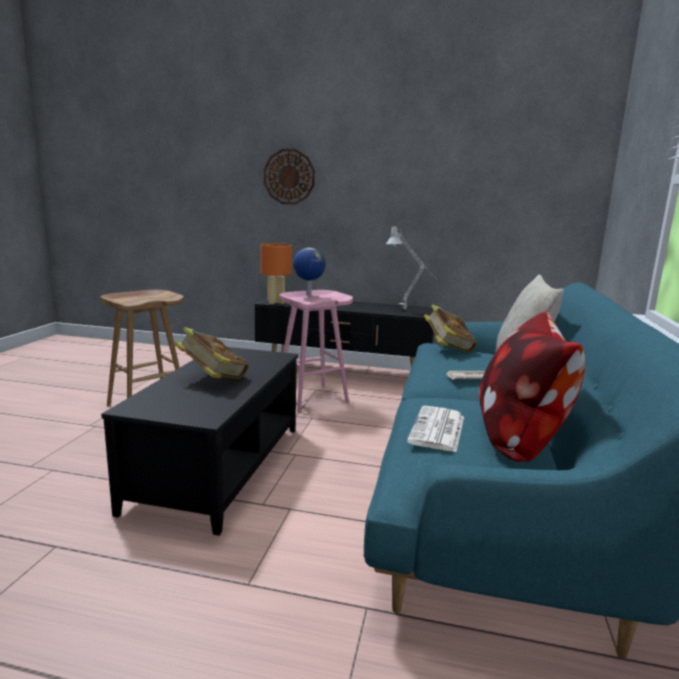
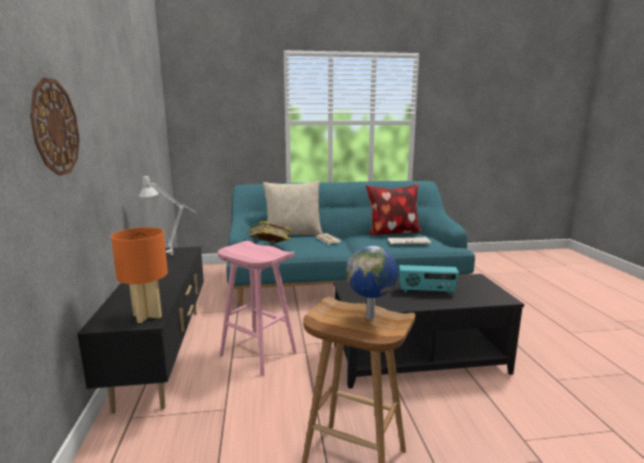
camera: 110 degrees left, 0 degrees up
(212, 379) = (426, 291): book -> radio
(308, 295) = (252, 254): globe -> globe (371, 317)

